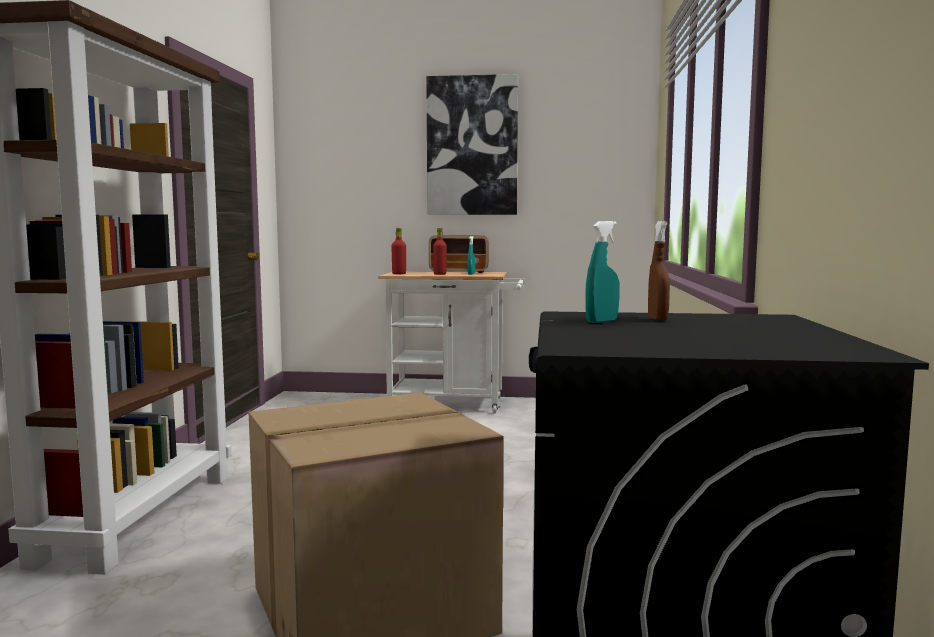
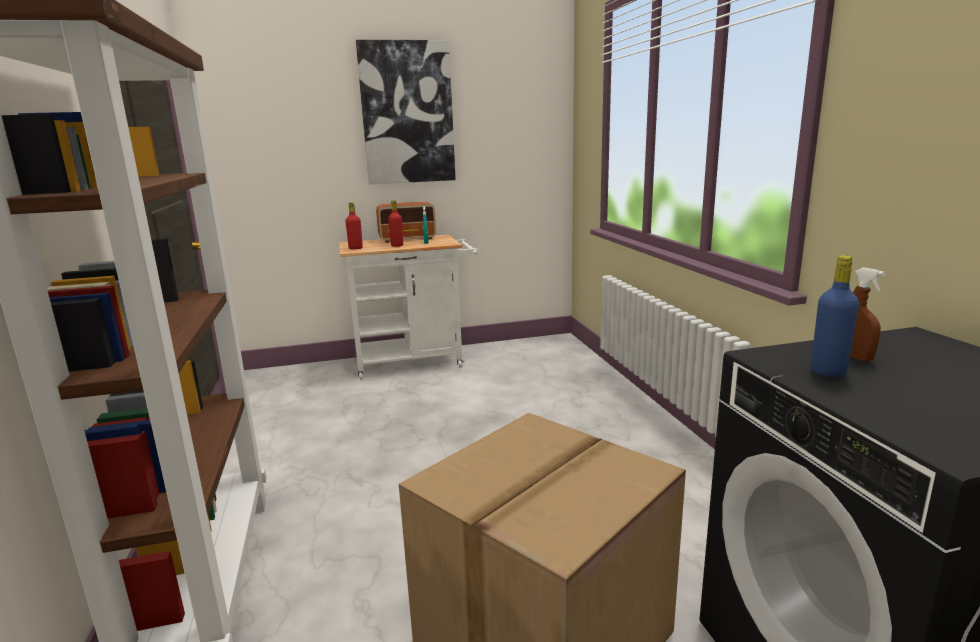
camera: 20 degrees left, 10 degrees up
(602, 321) = (828, 372): turquoise spray bottle -> blue bottle

